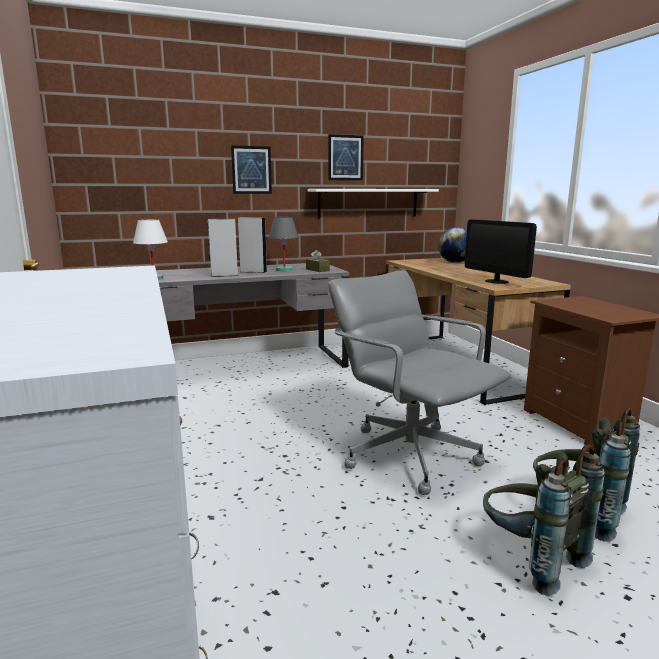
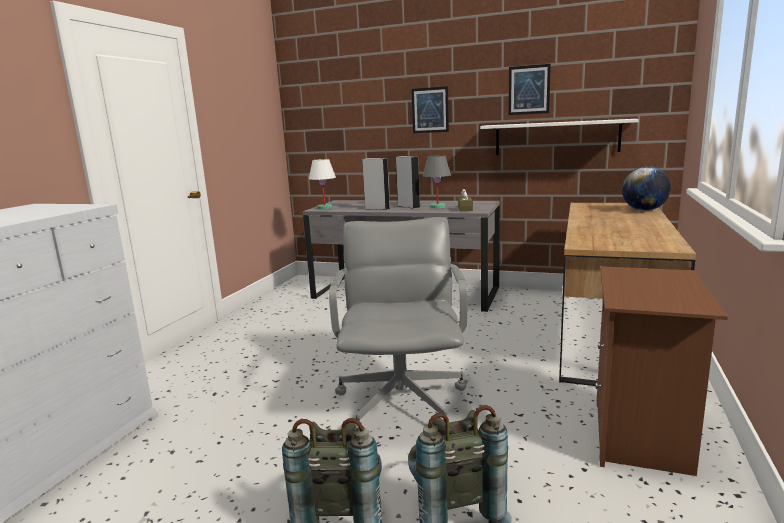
camera: 40 degrees right, 0 degrees up
(496, 281) = (606, 238): monitor -> none

